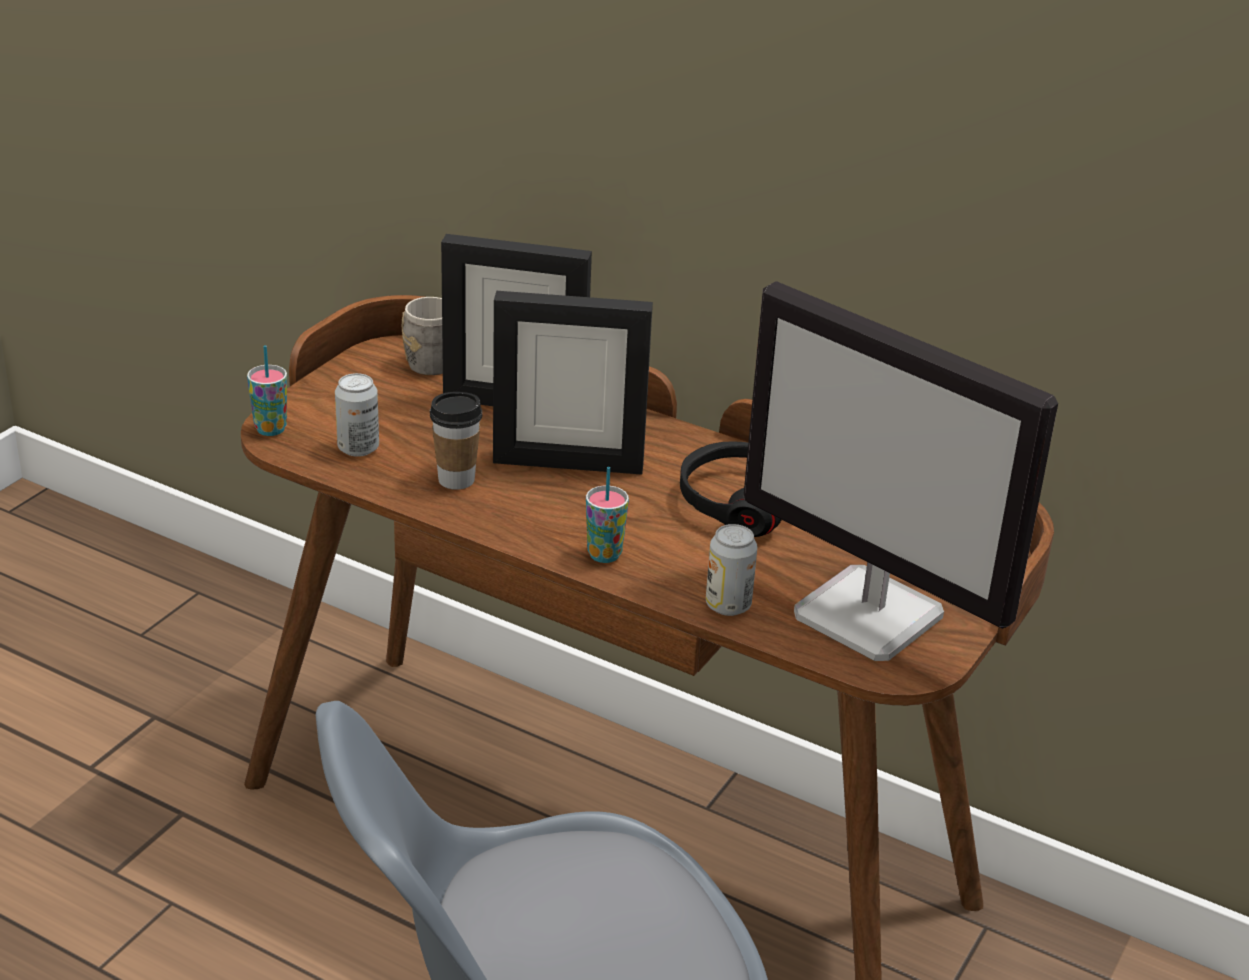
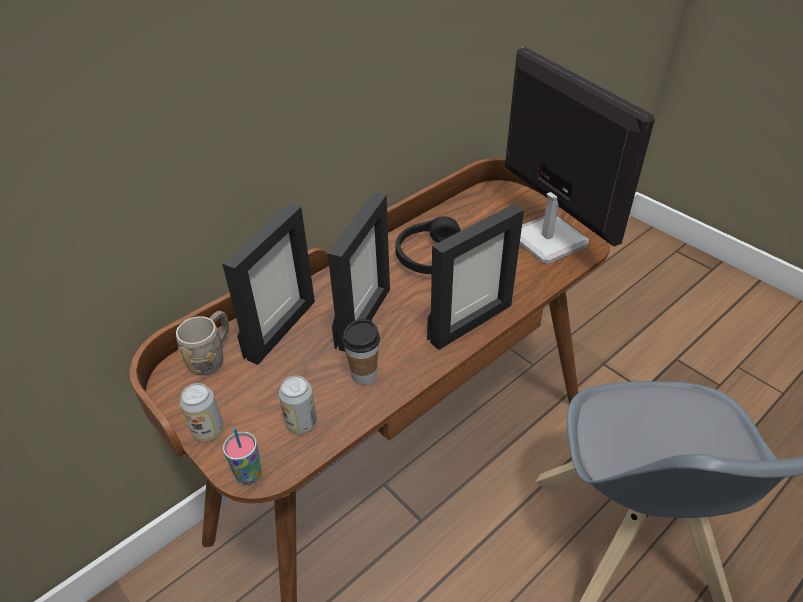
camera: 70 degrees left, 10 degrees up
(604, 555) = (470, 322): cup -> picture frame
(728, 605) = (529, 284): can -> can (208, 430)
(871, 617) = (547, 239): monitor -> monitor turned 90 degrees counterclockwise

